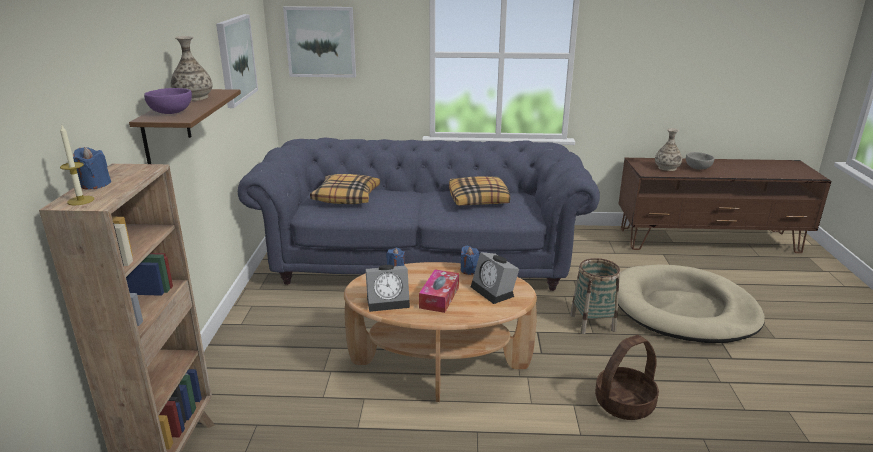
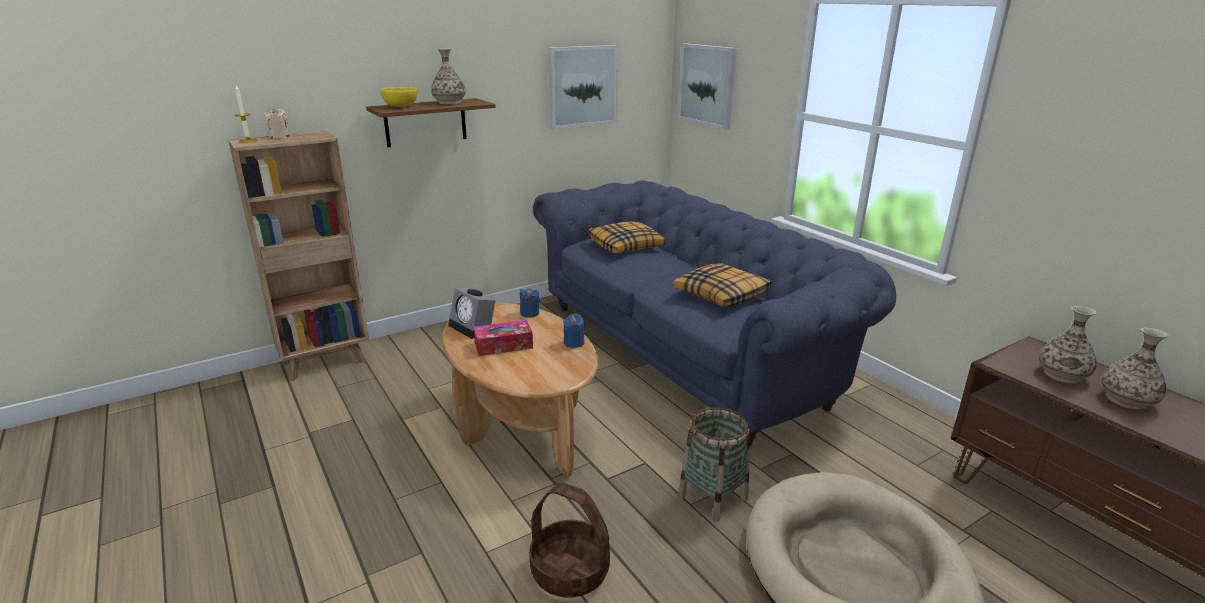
camera: 55 degrees right, 0 degrees up
(95, 184) = (280, 136): blue candle -> beige candle
(170, 112) = (399, 106): purple bowl -> yellow bowl
(494, 291) = (545, 367): alarm clock -> none
(697, 168) = (1127, 400): grey bowl -> vase

